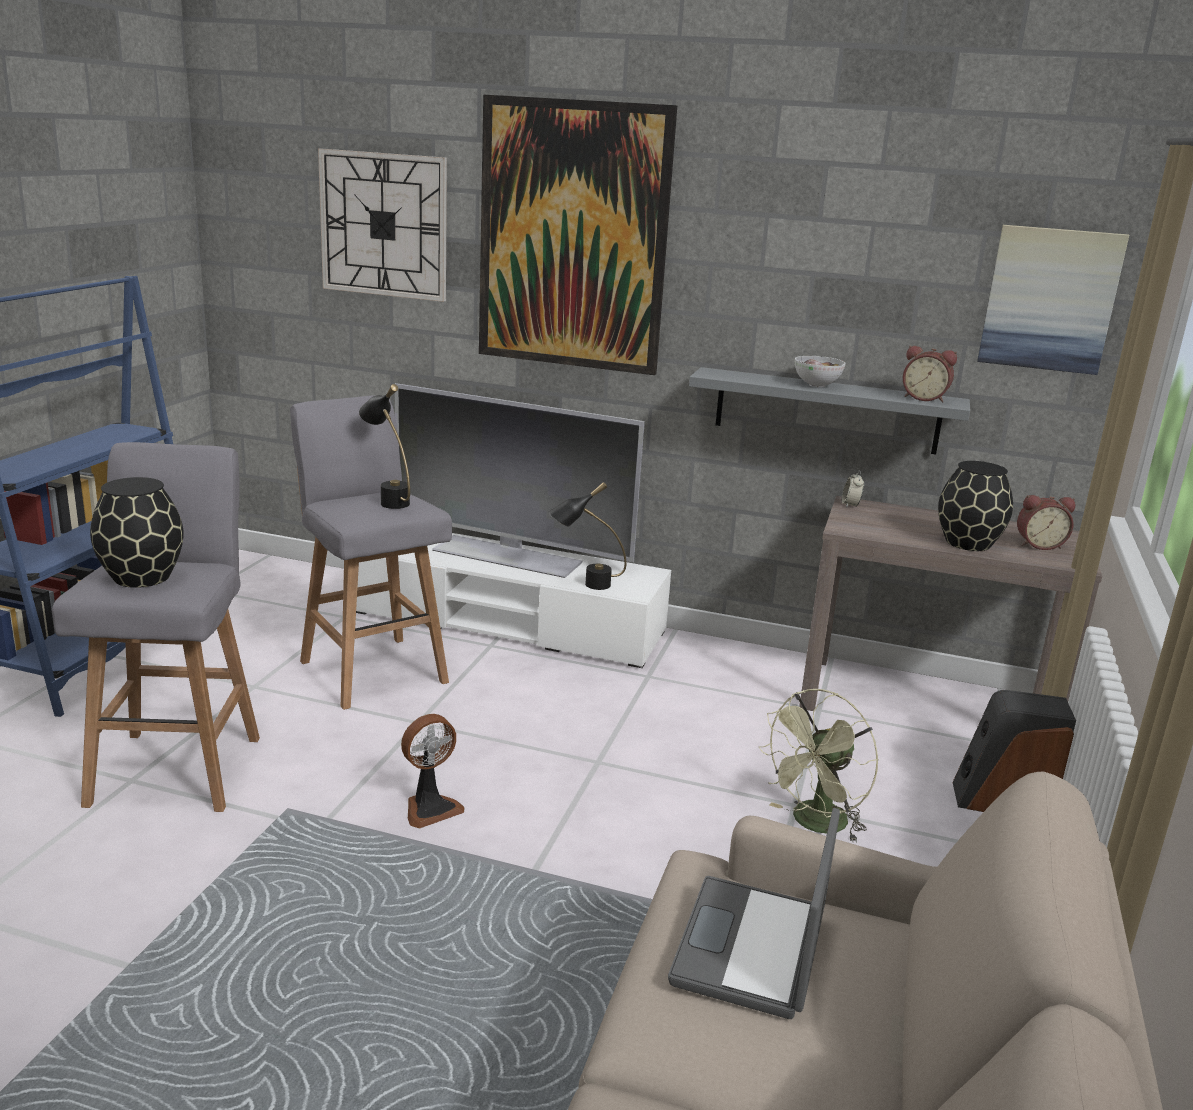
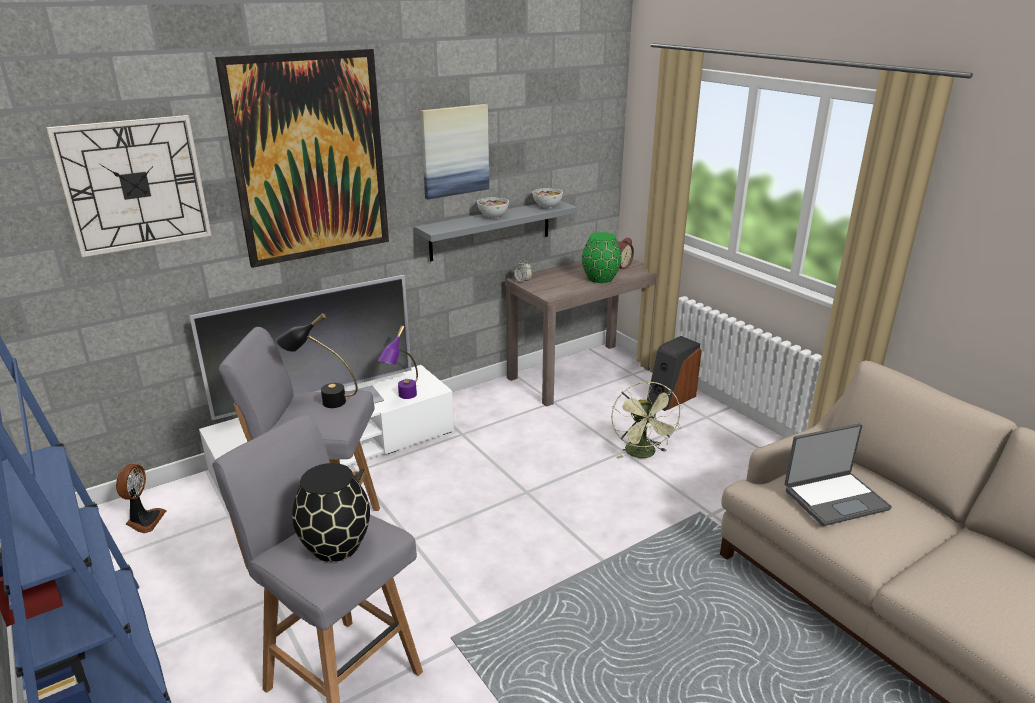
camera: 50 degrees left, 5 degrees up
(430, 808) = (509, 574): fan -> fan (144, 520)
(585, 585) = (402, 398): black table lamp -> purple table lamp
(752, 949) = (834, 498): laptop -> laptop turned 75 degrees counterclockwise
(924, 398) = (547, 206): alarm clock -> bowl
(968, 543) = (601, 279): black vase -> green vase
(1050, 299) = (586, 134): picture -> picture (454, 151)

